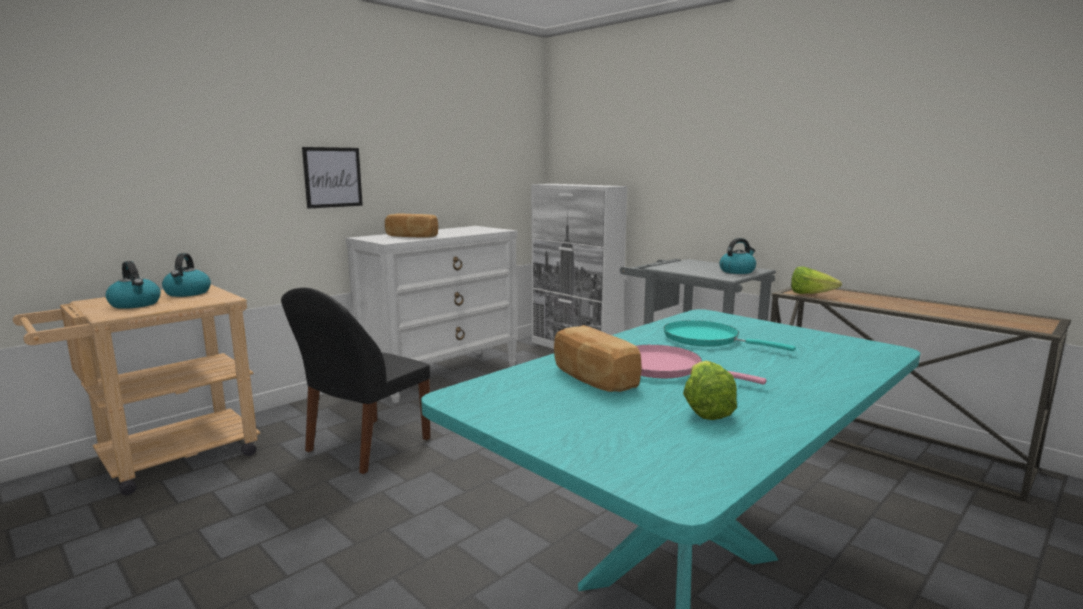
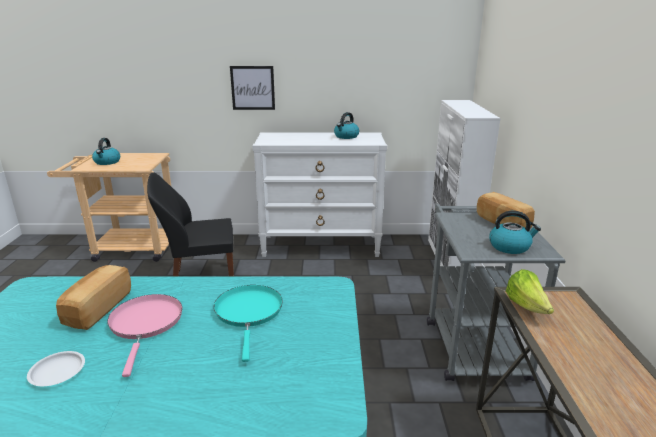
camera: 45 degrees right, 10 degrees up
(188, 293) = (141, 159): kettle -> kettle (346, 136)
(411, 236) = (294, 139): bread -> bread (501, 223)
(705, 409) = (57, 371): lettuce -> white plate

